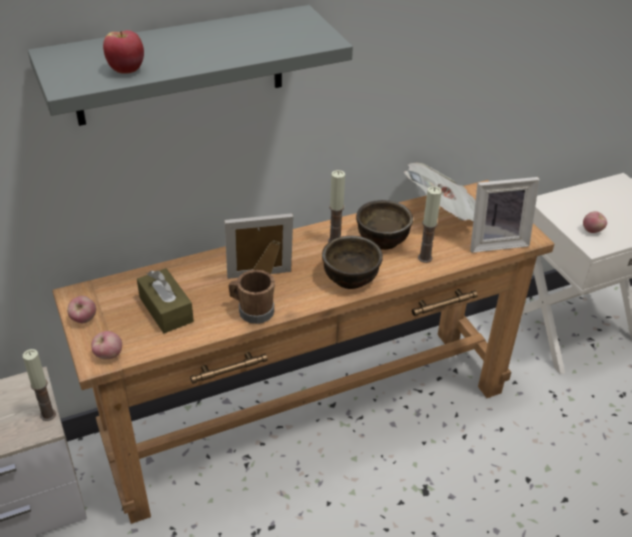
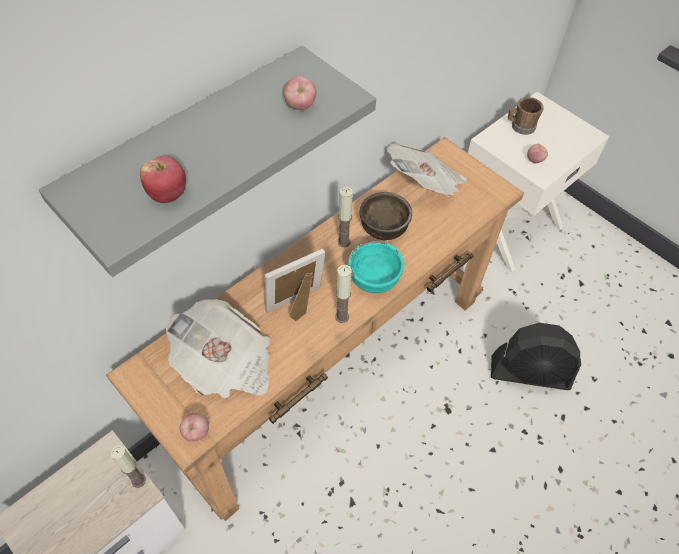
camera: 20 degrees left, 15 degrees up
(84, 320) = (154, 400): apple -> apple (300, 106)
(166, 309) = (226, 364): brown tissue box -> newspaper
(252, 311) = (304, 341): brown mug -> brown mug (520, 127)
(351, 278) = (374, 278): brown bowl -> turquoise bowl
(425, 258) = (427, 238): candle -> candle (342, 317)
(495, 241) = (477, 204): picture frame -> none
(542, 483) = (530, 373): none -> black fan

